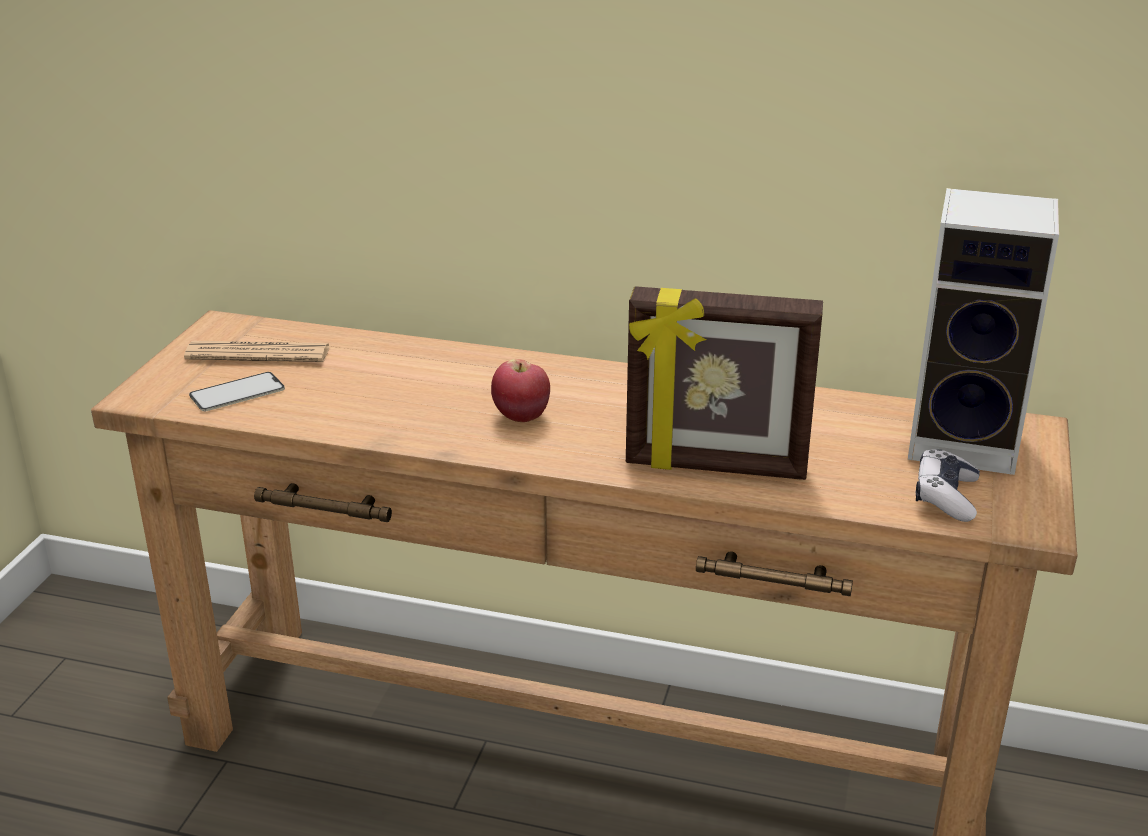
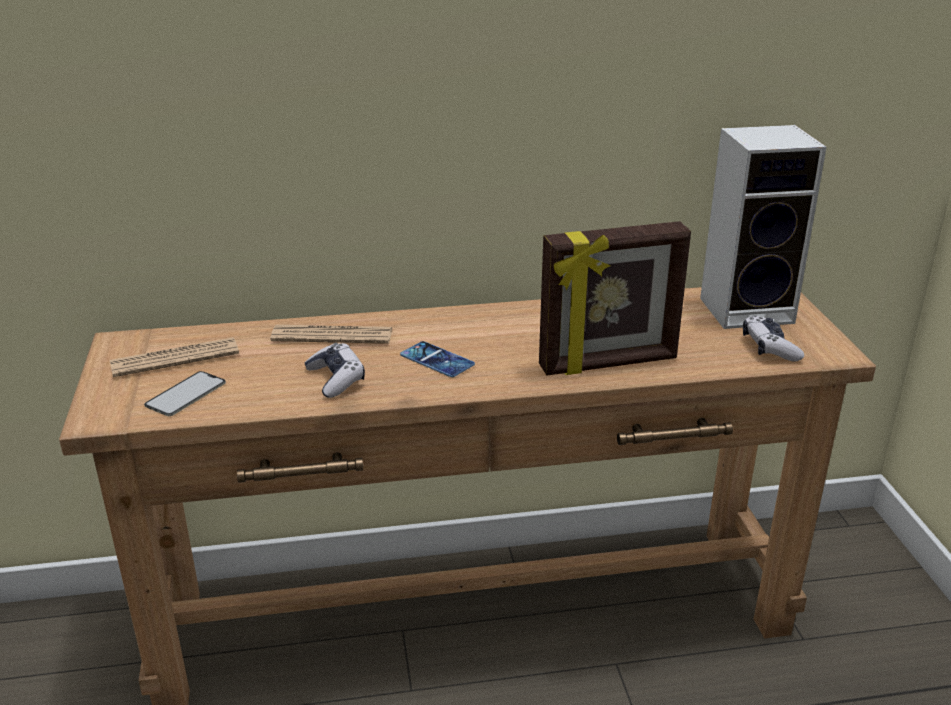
camera: 25 degrees left, 0 degrees up
(395, 412) = (336, 379): none -> game controller
(434, 364) = (332, 336): none -> newspaper
(521, 416) = (437, 360): apple -> phone

